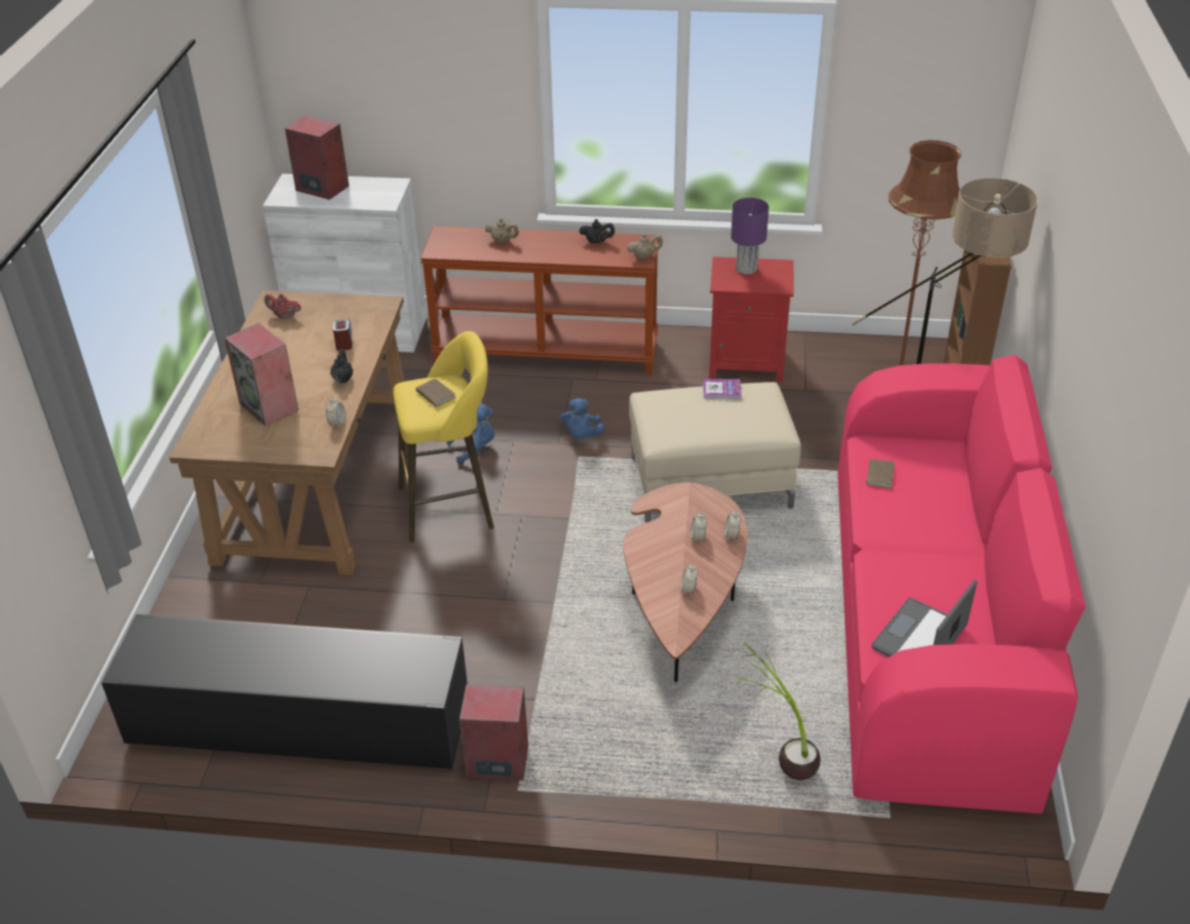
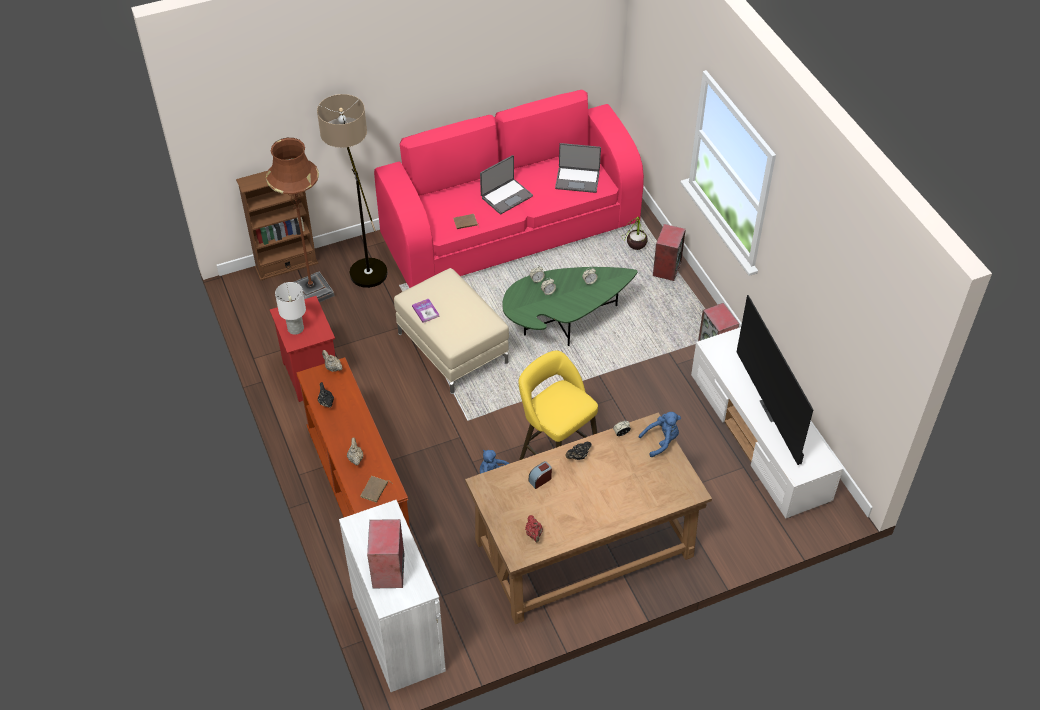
camera: 120 degrees left, 10 degrees up
(265, 660) = (774, 409): none -> television
(270, 406) = (631, 477): speaker -> speaker (666, 268)
(297, 725) = (760, 438): black tv stand -> white tv stand
(434, 395) = (560, 403): brown book -> brown book (375, 490)
(582, 435) = (444, 428): blue plush toy -> blue plush toy (661, 441)
(683, 606) = (562, 322): brown coffee table -> green coffee table
(747, 269) = (295, 328): purple table lamp -> white table lamp
(920, 537) = (506, 196): none -> laptop

